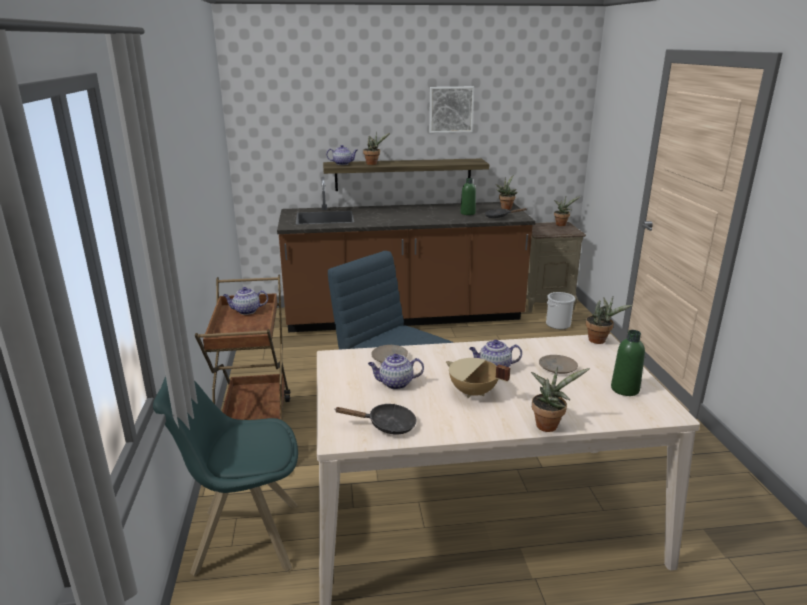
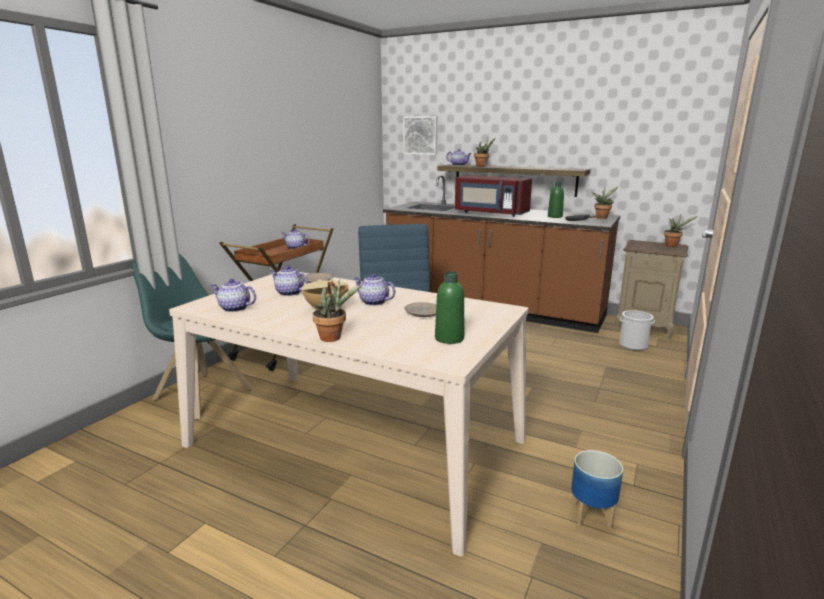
camera: 35 degrees right, 5 degrees down
(387, 425) = (234, 308): black frying pan -> teapot
(403, 218) = (490, 213): none -> red microwave
(450, 109) = (562, 120): picture -> picture (421, 135)
(599, 340) = (505, 309): potted plant -> none
(702, 490) = (590, 515): none -> planter

